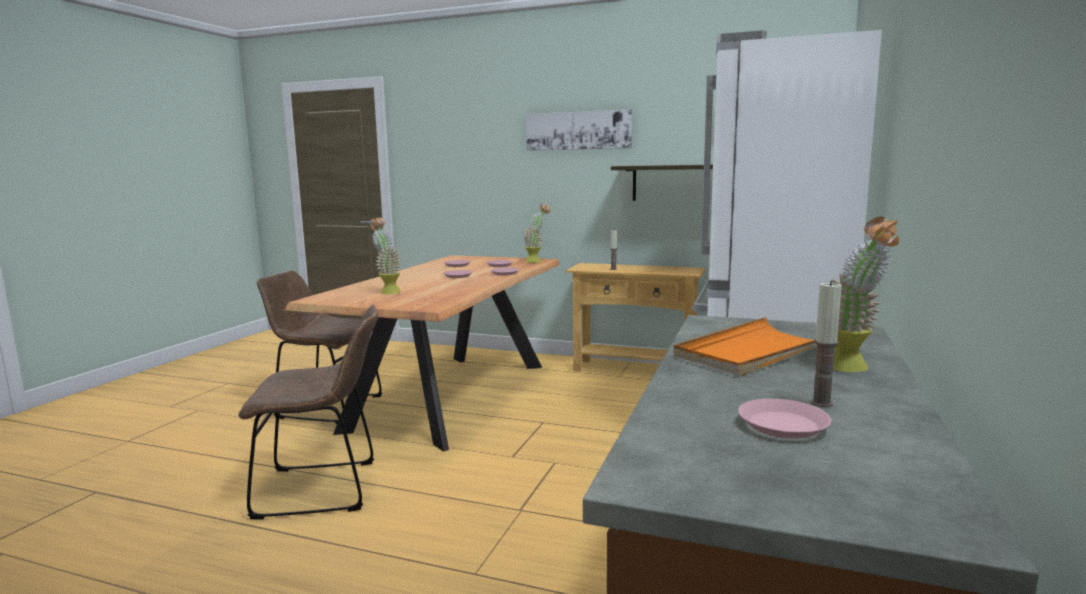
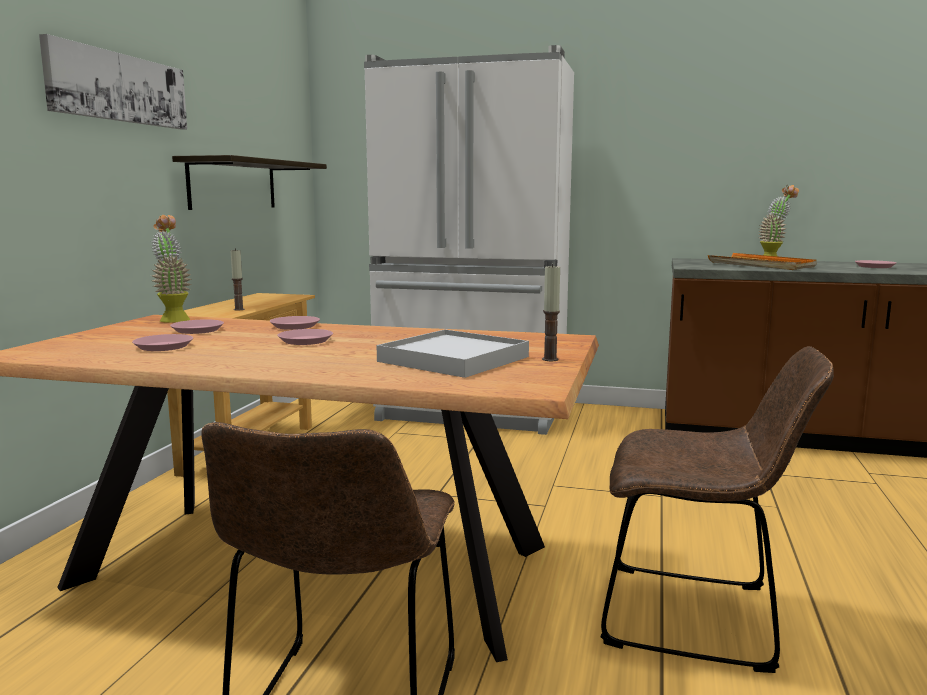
camera: 95 degrees left, 0 degrees up
(324, 489) = (699, 617): brown chair -> brown chair turned 120 degrees clockwise
(387, 291) = (453, 359): potted plant -> white tray
(821, 403) = (836, 264): candle -> candle (550, 359)

